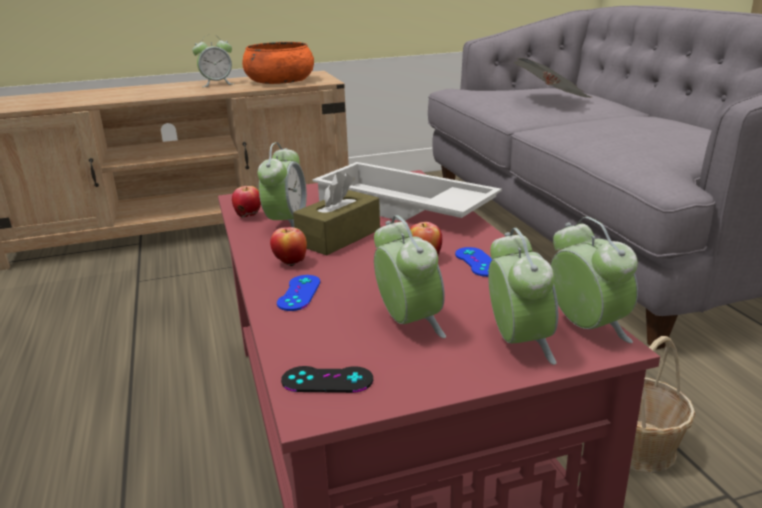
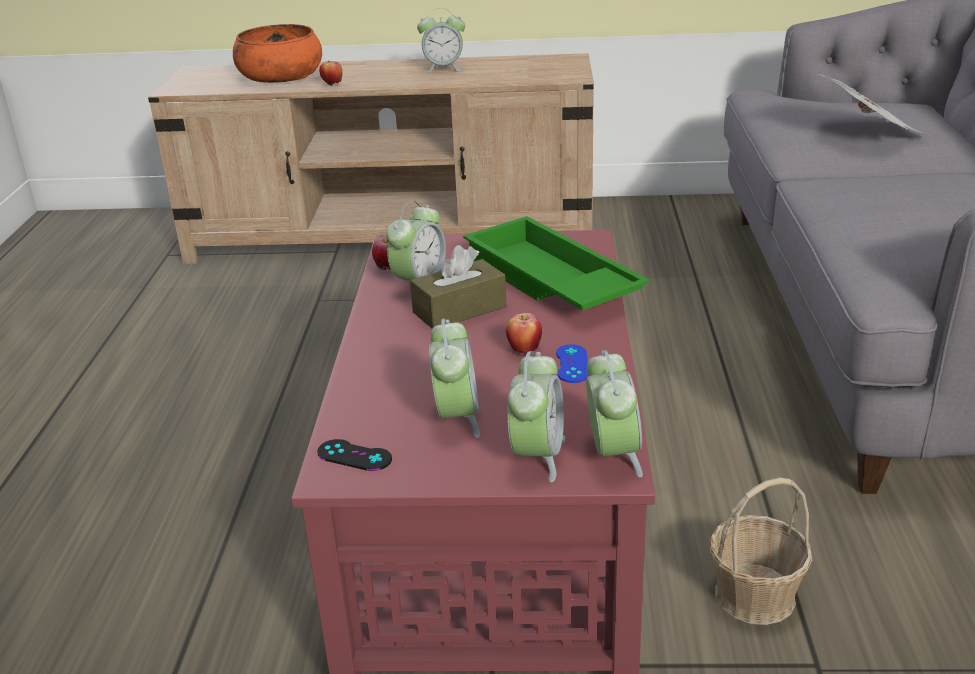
camera: 20 degrees right, 5 degrees up
(280, 81) = (519, 70): orange bowl -> orange bowl (281, 76)
(290, 263) = (395, 333): apple -> apple (332, 84)
(299, 293) = (383, 367): blue game controller -> none
(400, 207) = (548, 281): white tray -> green tray

